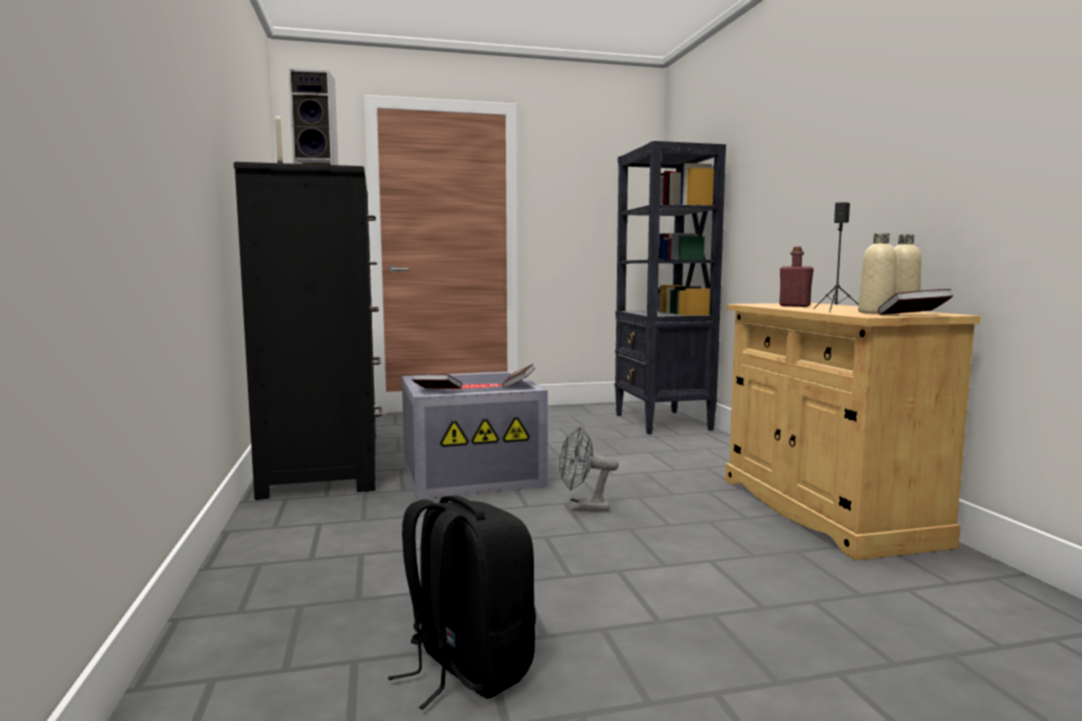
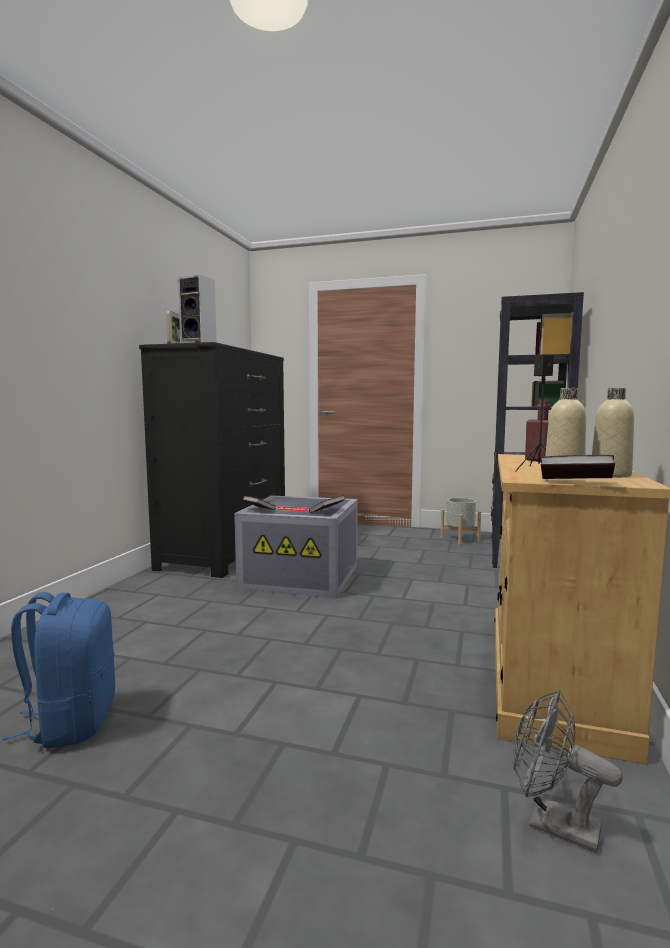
camera: 30 degrees right, 0 degrees up
(466, 669) = (71, 722): black backpack -> blue backpack
(577, 413) = (460, 539): none -> grey planter
(583, 508) = (334, 622): grey fan -> grey fan (552, 824)

